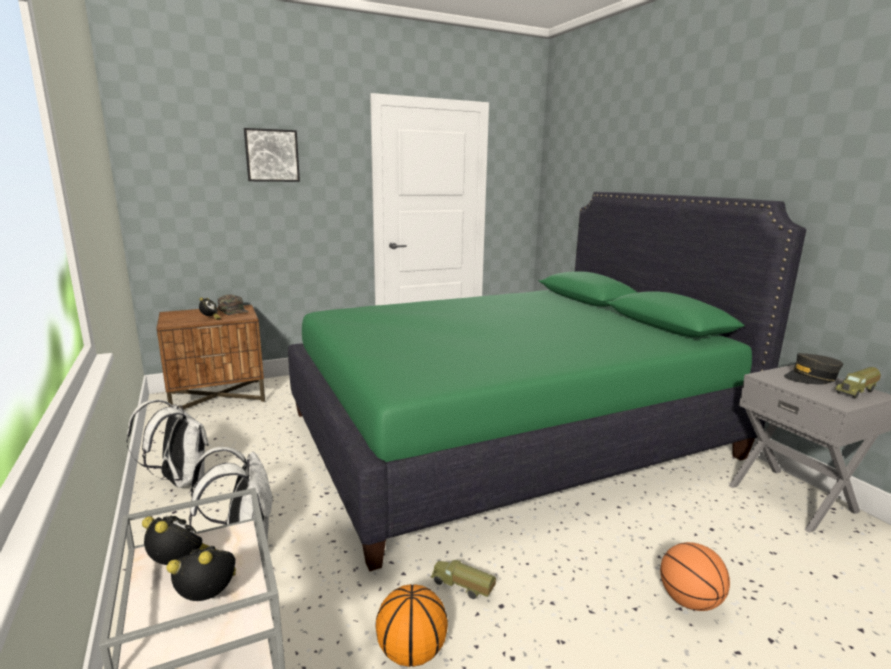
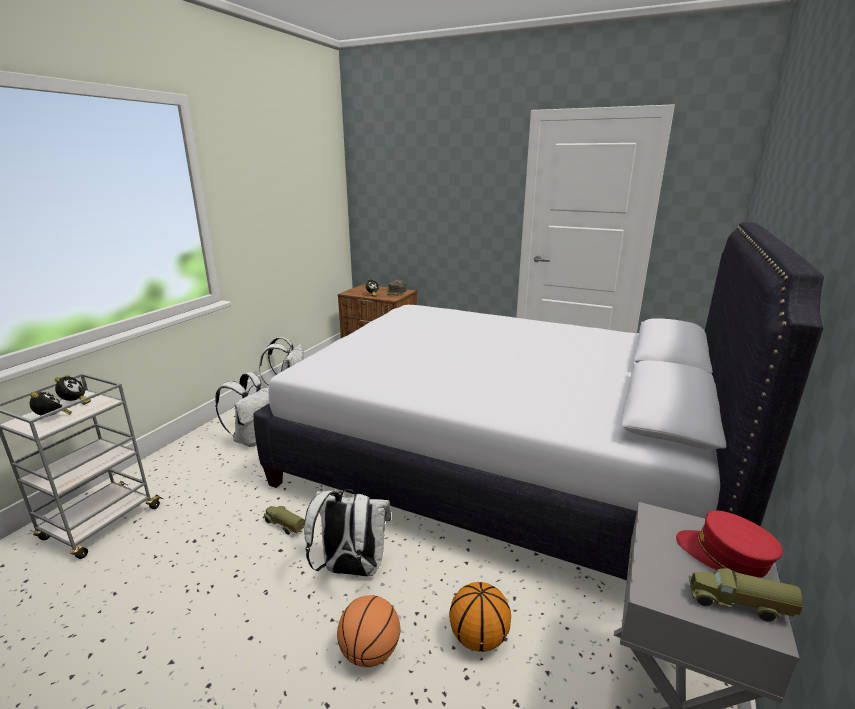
camera: 50 degrees right, 5 degrees up
(272, 155) = (442, 172): picture -> none
(411, 653) = (213, 533): basketball -> basketball (478, 637)
(462, 587) = (284, 526): toy truck -> toy truck turned 45 degrees counterclockwise
(507, 433) = (500, 460): green bed -> white bed
(575, 569) = (351, 569): none -> white backpack
(811, 378) = (724, 555): grey cap -> red cap

